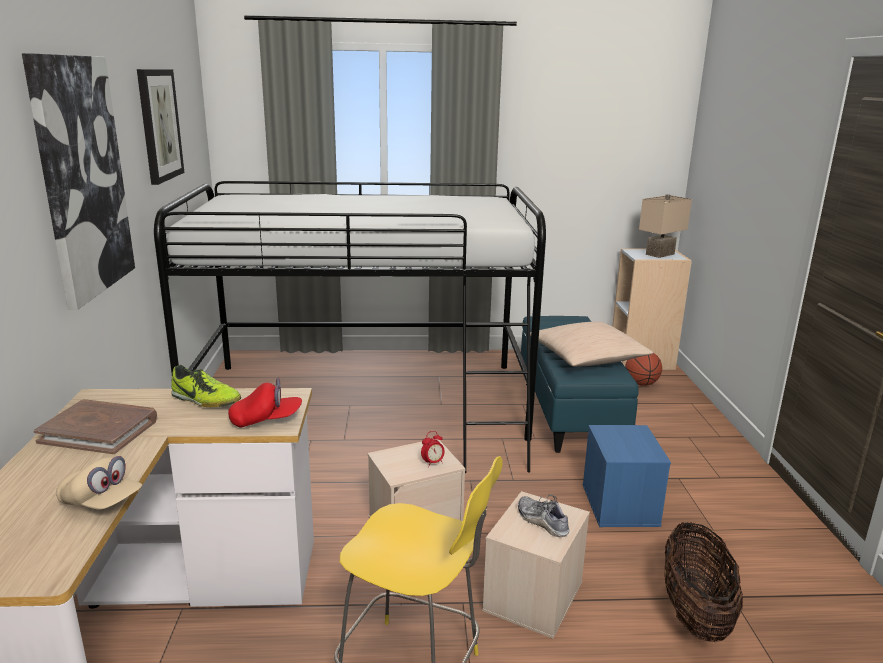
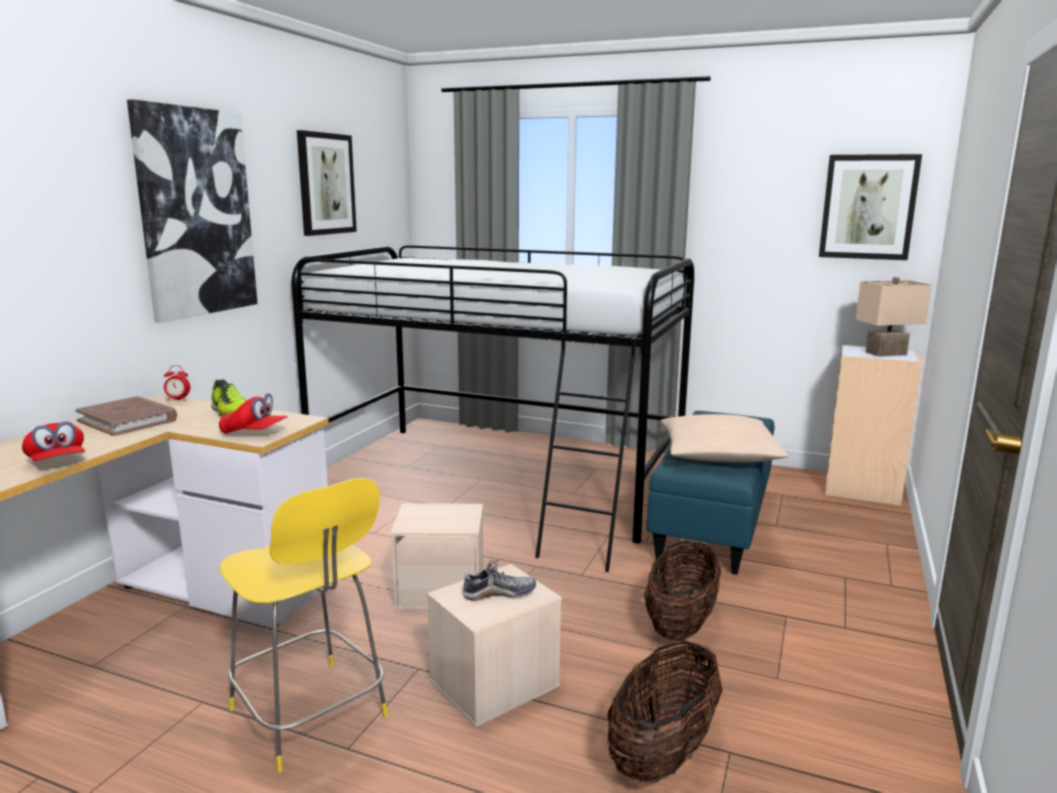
camera: 25 degrees right, 5 degrees down
(102, 503) = (57, 463): beige cap -> red cap
(433, 463) = (452, 522): alarm clock -> alarm clock (178, 400)
(542, 521) = (499, 593): shoe -> shoe turned 90 degrees clockwise
(618, 504) = (680, 624): blue storage box -> basket
(638, 136) = (868, 207): none -> picture
(641, 384) = (836, 513): basketball -> none

